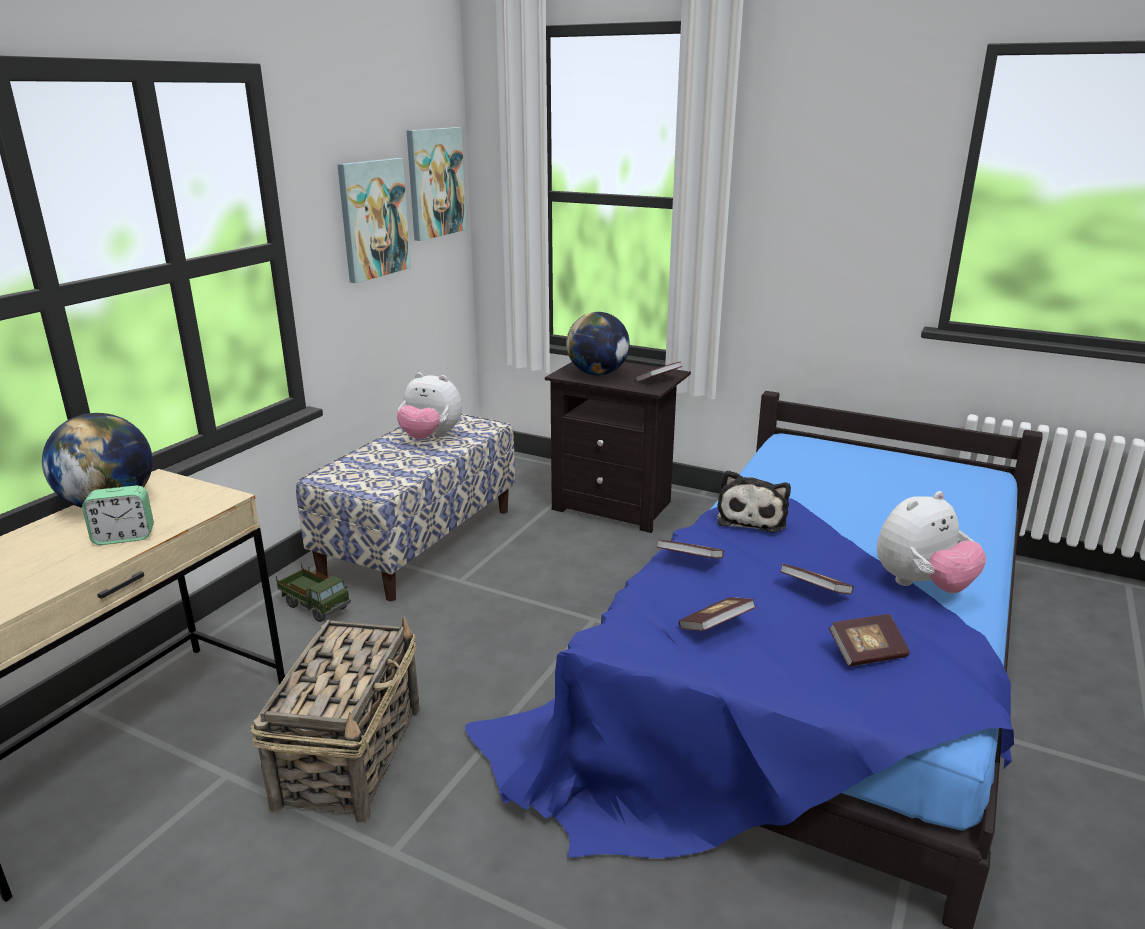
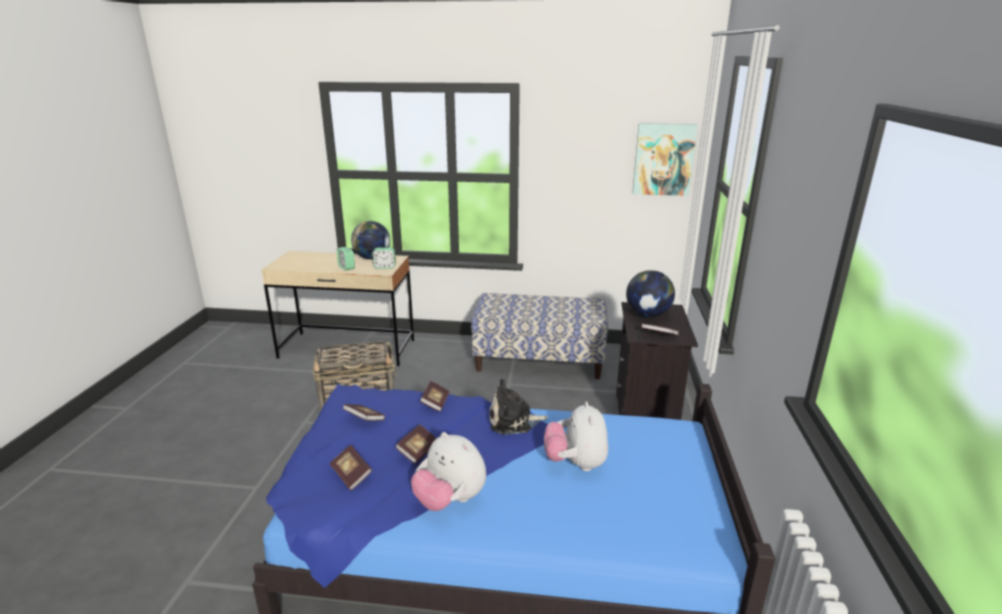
camera: 70 degrees right, 0 degrees up
(192, 496) = (385, 267): none -> alarm clock
(315, 606) = (460, 354): toy truck -> none
(373, 219) = (594, 174): picture -> none
(430, 437) = (561, 307): plush toy -> plush toy (575, 463)

